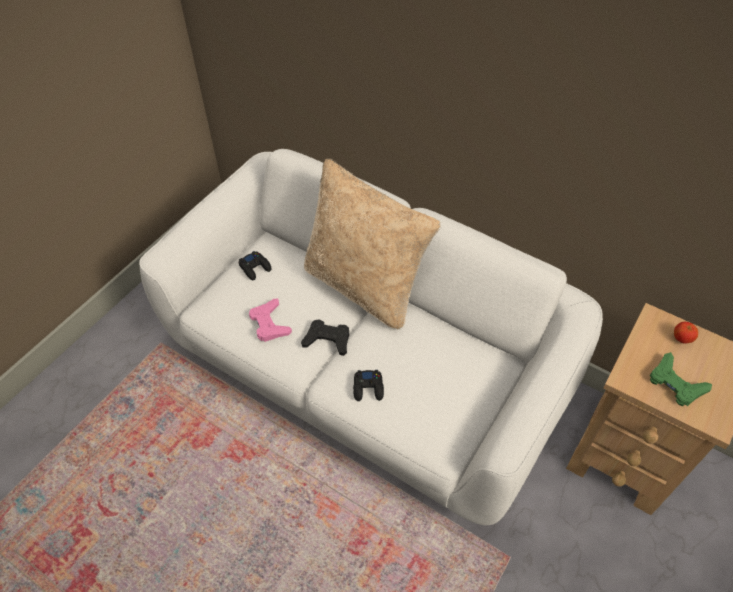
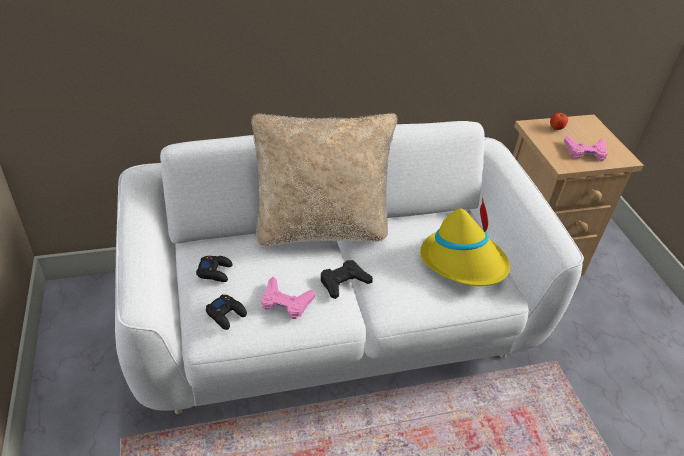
camera: 50 degrees left, 10 degrees down
(368, 388) = (415, 291): black game controller -> black game controller (226, 314)
(438, 396) = (463, 262): none -> yellow hat
(675, 384) = (585, 152): green game controller -> pink game controller

